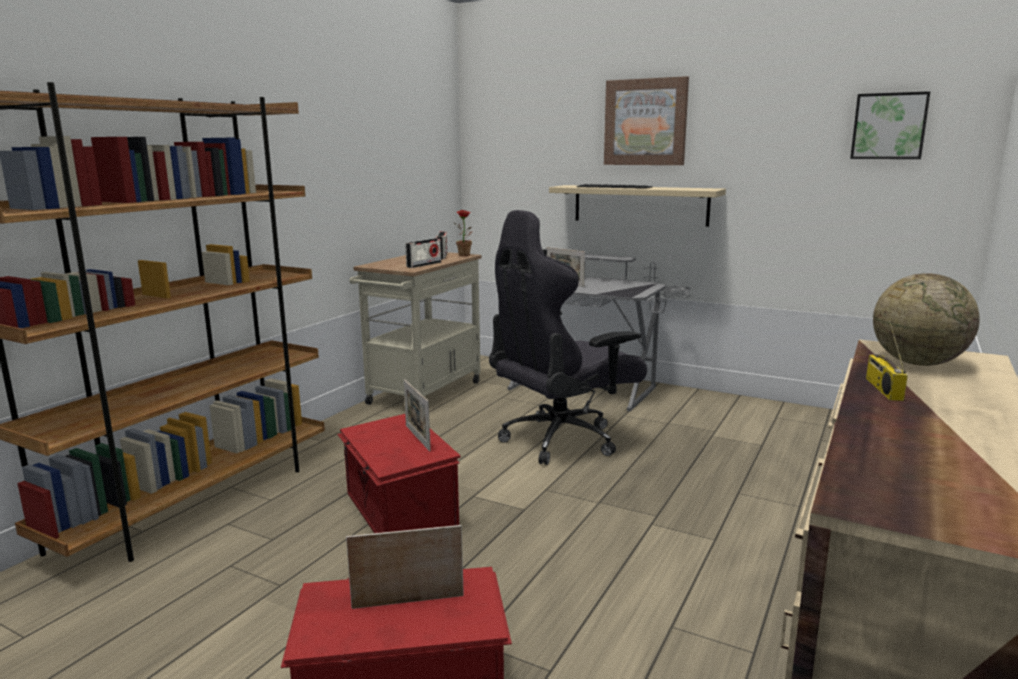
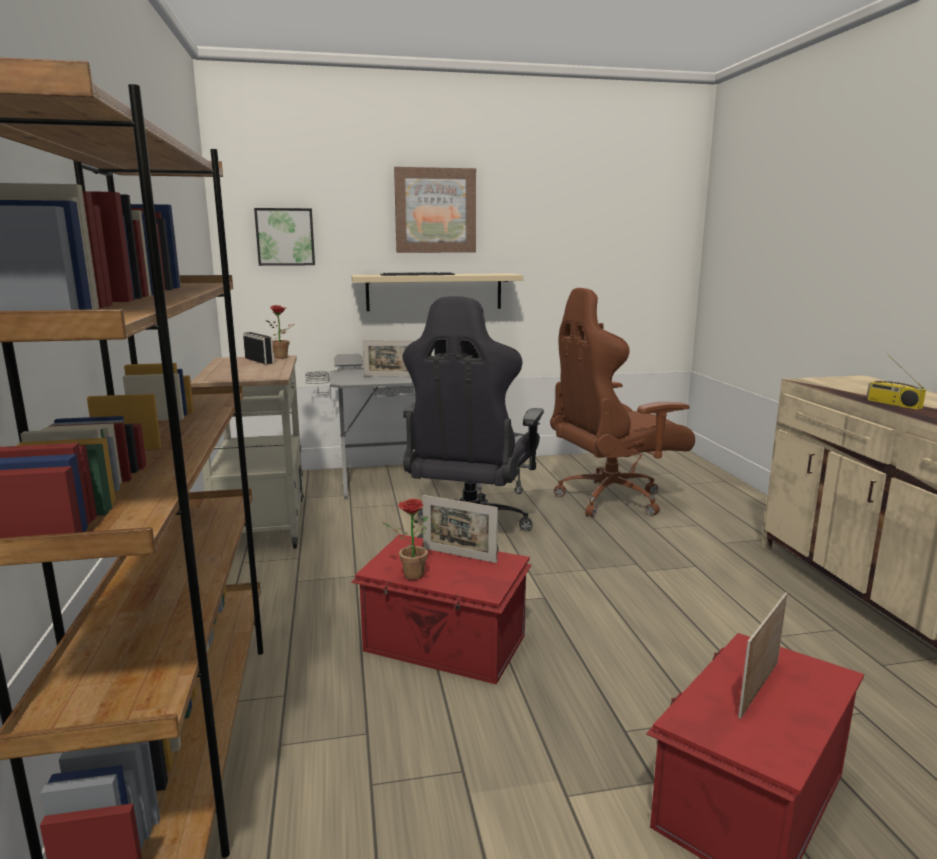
camera: 40 degrees left, 0 degrees up
(364, 439) = (409, 575): none -> potted plant
(424, 264) = (272, 371): radio -> none
(751, 455) = (615, 498): none -> brown office chair
(889, 126) = (633, 220): picture -> picture (285, 237)
(917, 363) = (852, 386): globe -> none

